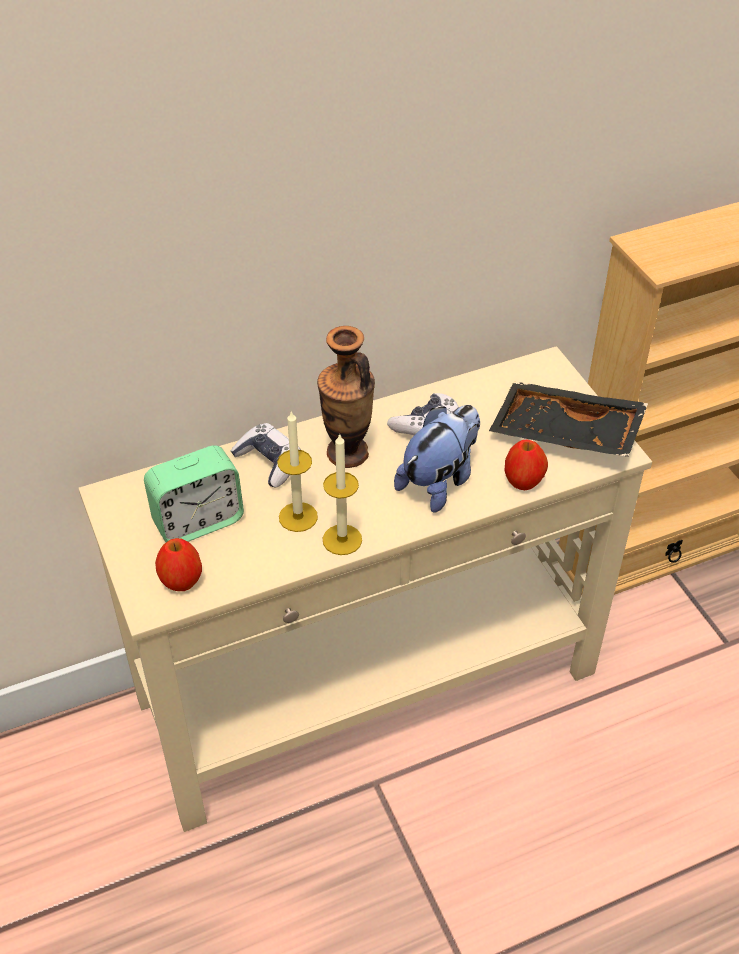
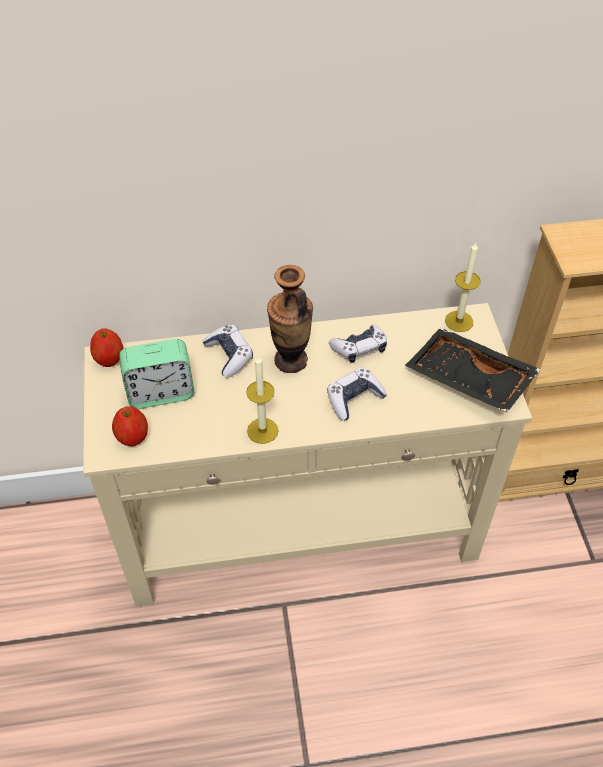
camera: 15 degrees right, 5 degrees up
(298, 517) = (235, 405): candle -> candle (459, 321)
(439, 481) = (354, 399): plush toy -> game controller
(523, 481) = (420, 412): apple -> apple (109, 359)

